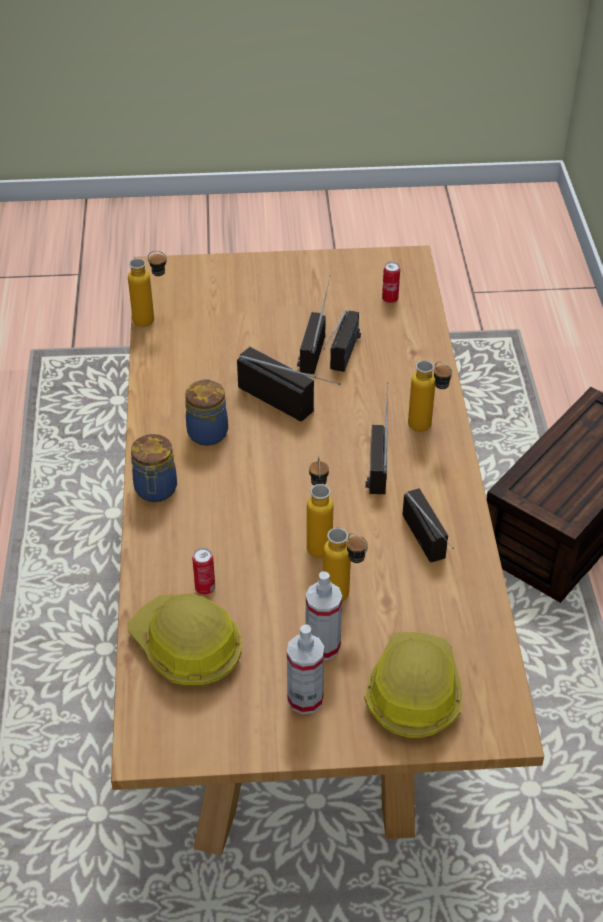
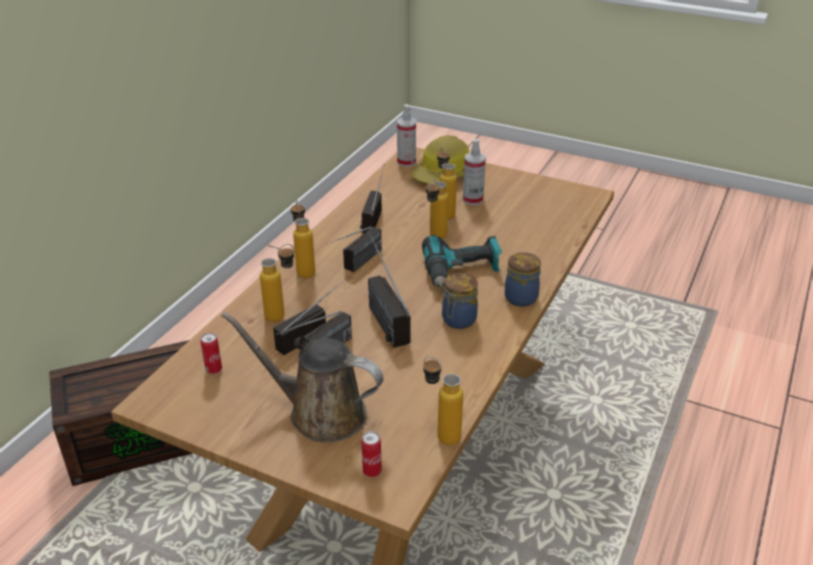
camera: 150 degrees left, 10 degrees down
(186, 648) = (548, 220): hard hat -> none
(205, 588) = (521, 240): can -> can (372, 471)
(248, 500) = (461, 271): none -> power drill
(265, 301) = (320, 413): none -> brown watering can
(305, 699) = (498, 187): spray bottle -> spray bottle (406, 162)
(390, 370) = (282, 314): none -> bottle

